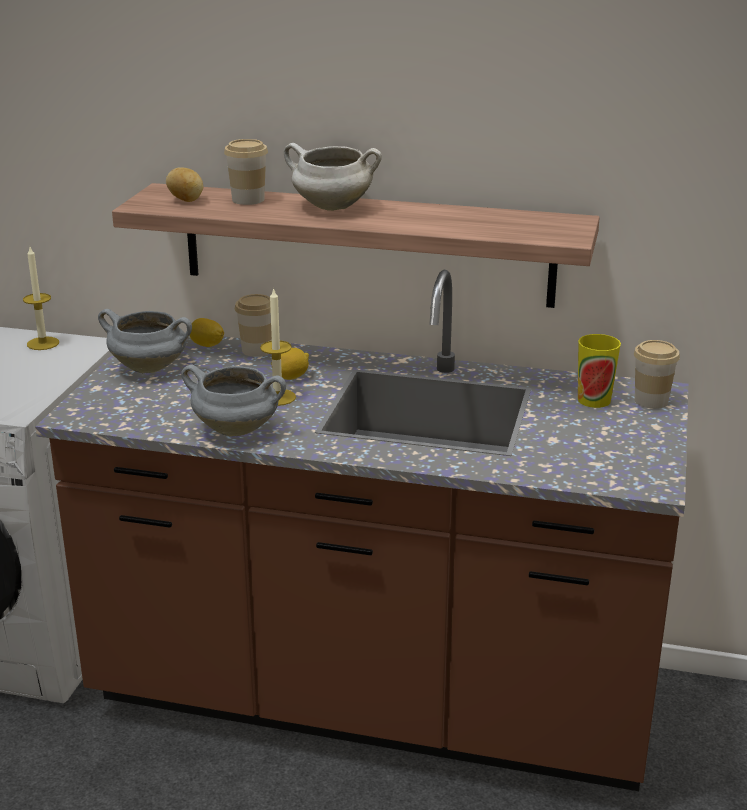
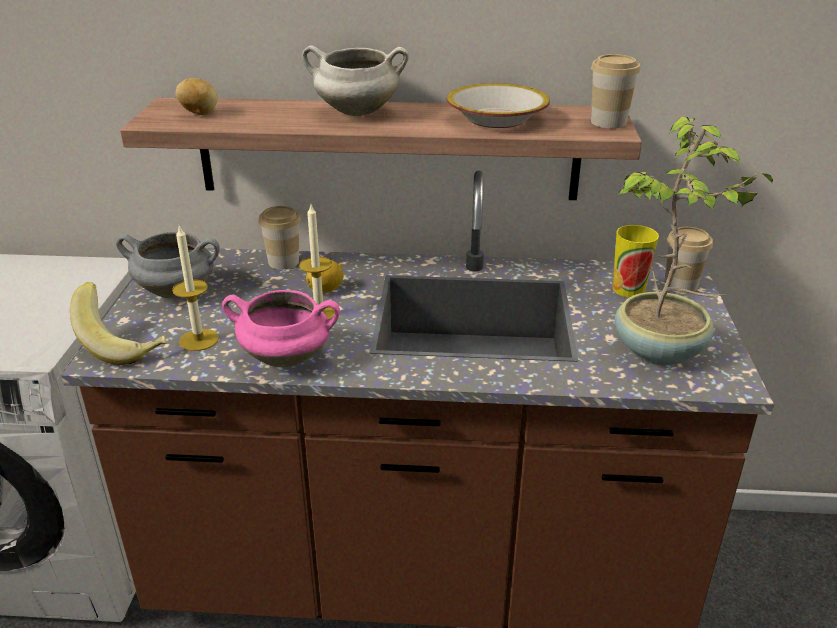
camera: 10 degrees left, 5 degrees up
(43, 343) = (57, 269): candle -> candle (199, 340)
(93, 407) = (124, 345): none -> banana
(206, 345) = (230, 260): lemon -> none
(237, 429) = (287, 357): grey cooking pot -> pink cooking pot
(248, 200) = (266, 109): cup -> cup (608, 122)
(463, 220) = (497, 119): none -> bowl
(596, 455) = (660, 351): none -> potted plant

